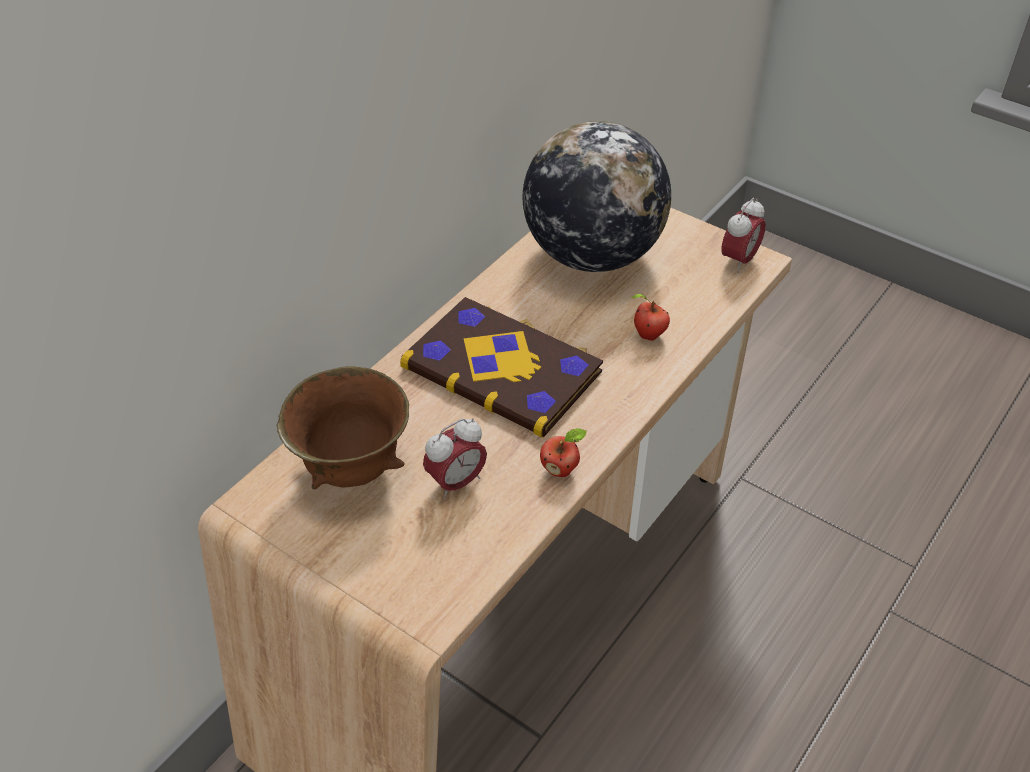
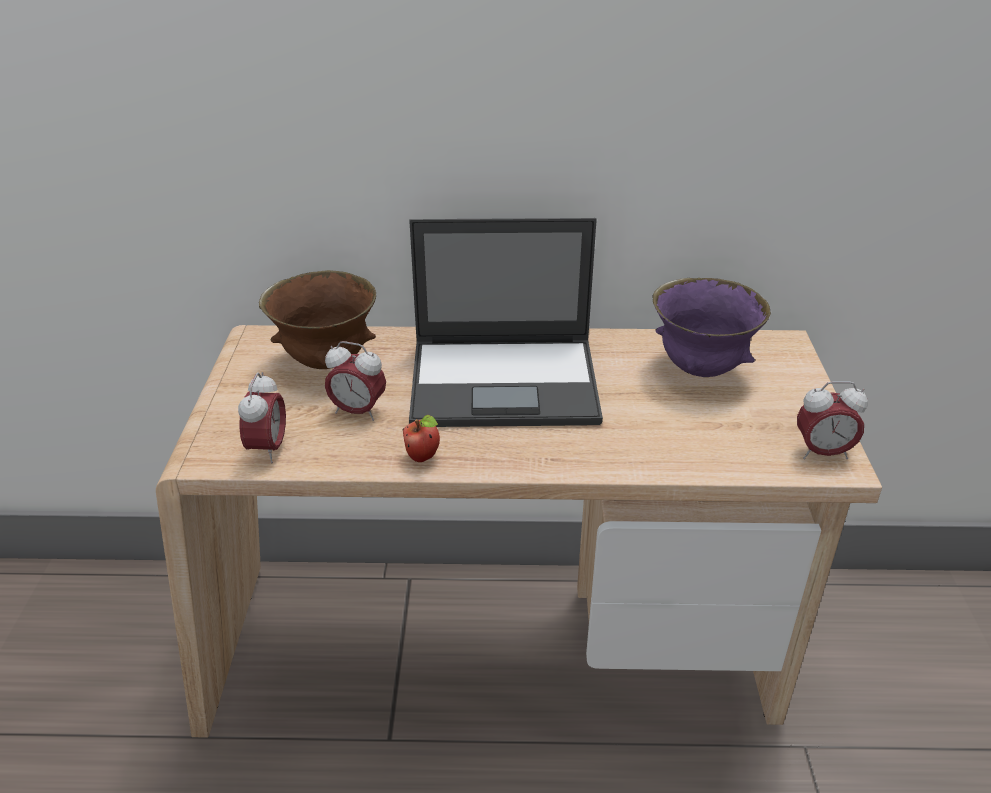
camera: 55 degrees right, 10 degrees down
(456, 568) = (268, 449): none -> alarm clock
(503, 368) = (506, 382): book -> laptop
(592, 255) = (701, 369): globe -> purple bowl
(647, 335) = (641, 439): apple -> none

